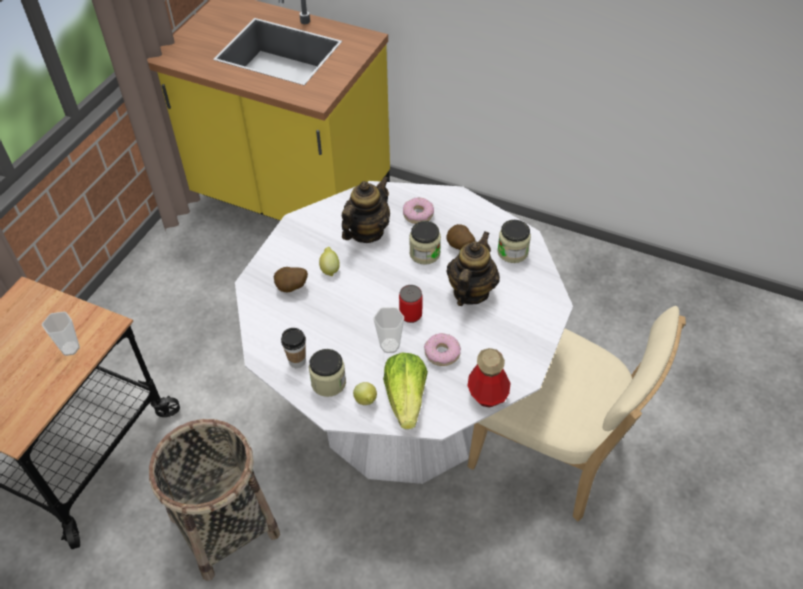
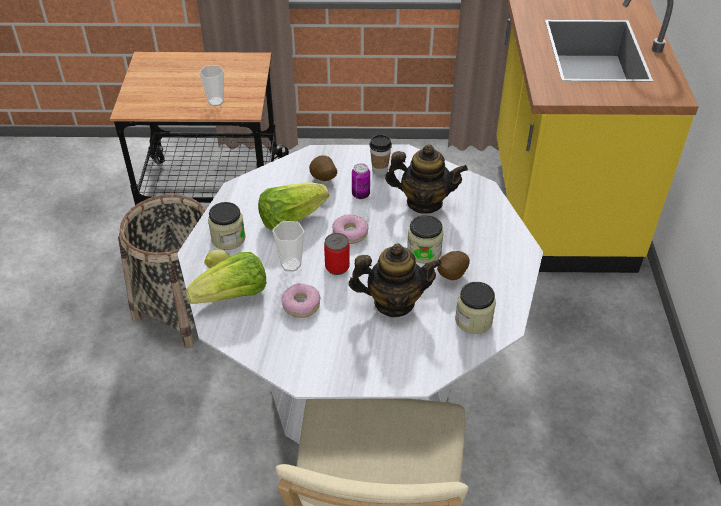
camera: 65 degrees right, 5 degrees down
(297, 361) = (242, 211): cup -> cup (380, 170)
(330, 269) = (360, 194): lemon -> can
(330, 328) = (291, 219): none -> lettuce
(418, 214) = (474, 230): donut -> donut (350, 233)
(487, 394) = (266, 355): bottle -> none

